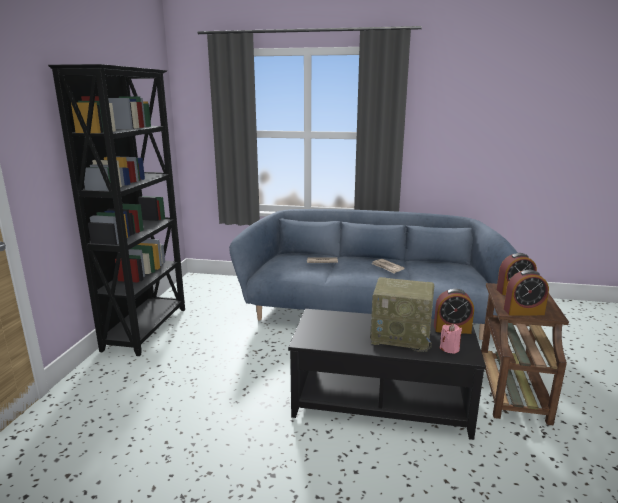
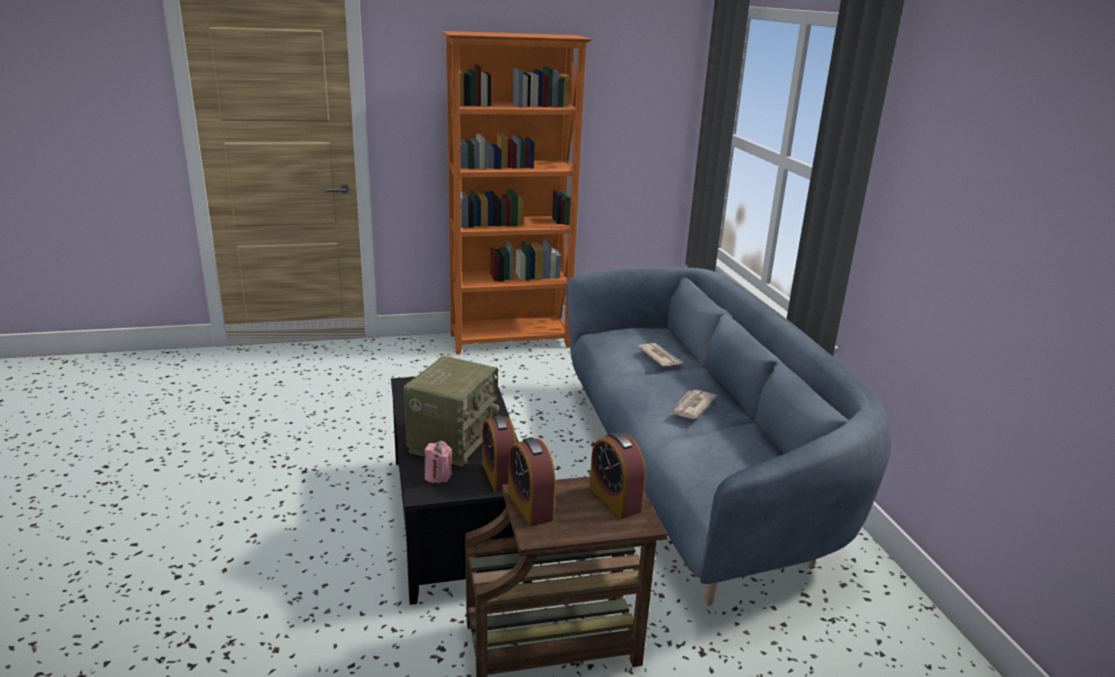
camera: 65 degrees right, 5 degrees up
(147, 328) = (511, 341): black bookcase -> orange bookcase
(402, 336) = (453, 440): radio -> radio turned 150 degrees counterclockwise

